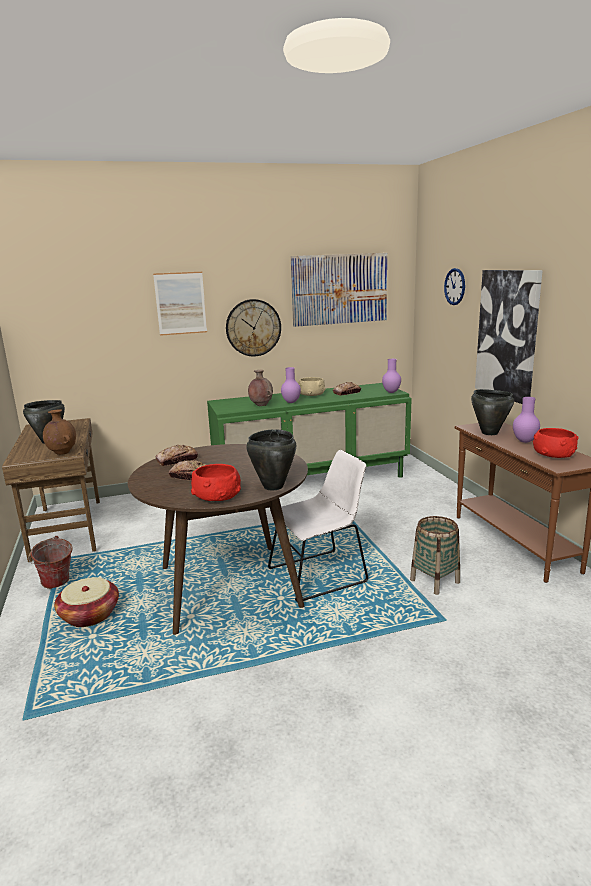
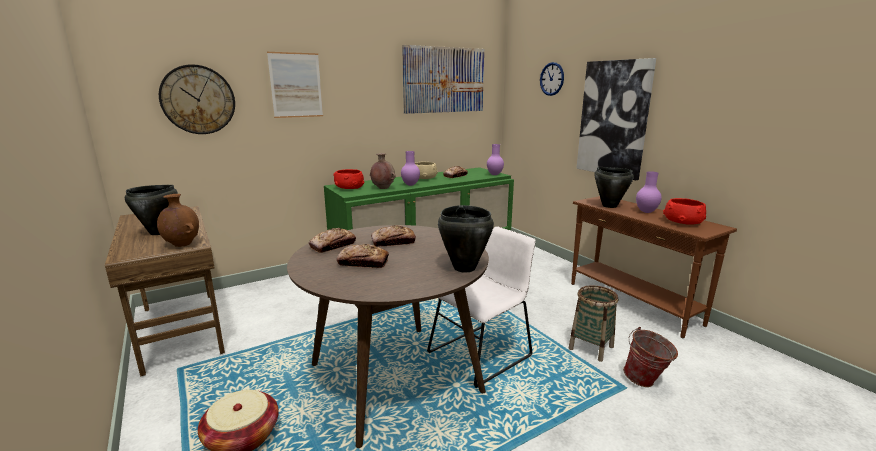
camera: 15 degrees left, 0 degrees up
(56, 585) = (186, 402): bucket -> bucket (646, 382)
(217, 496) = (409, 283): red bowl -> red bowl (349, 187)
(230, 460) = (393, 242): none -> bread
(253, 328) = (367, 113): wall clock -> wall clock (198, 100)

